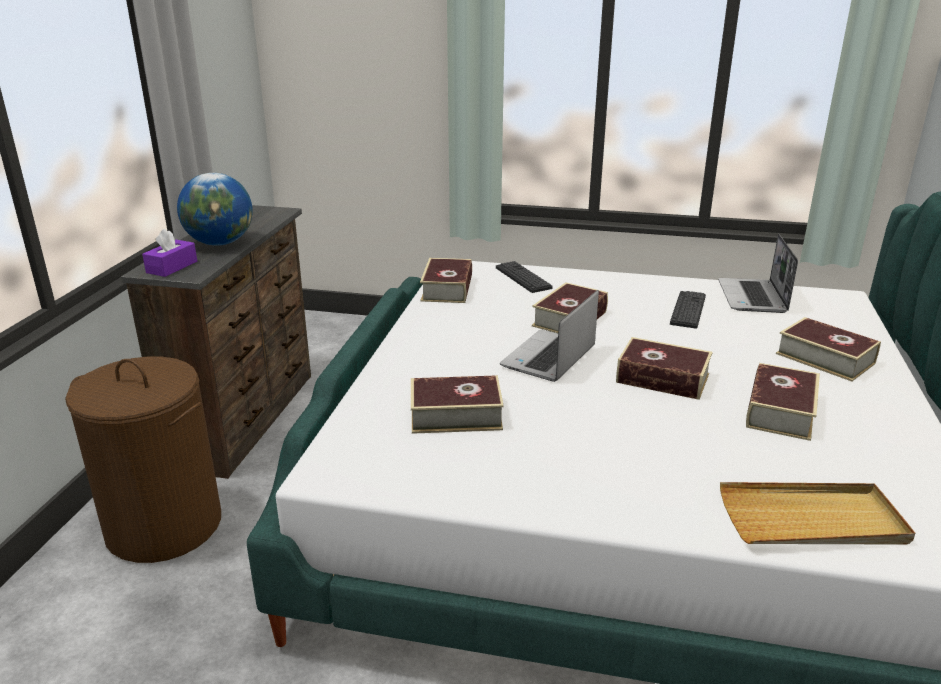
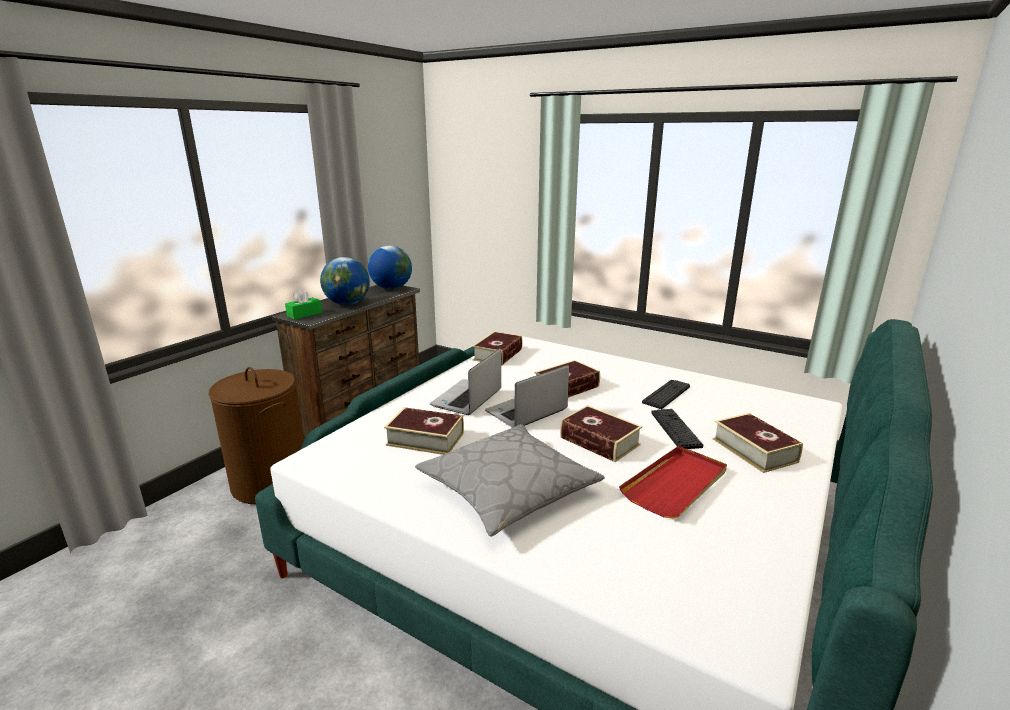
camera: 20 degrees right, 5 degrees down
(172, 267) = (304, 314): purple tissue box -> green tissue box
(259, 212) = (391, 288): none -> globe
(523, 278) = (558, 354): keyboard -> keyboard (675, 429)
(611, 456) = (508, 489): none -> grey pillow
(753, 297) = (731, 393): laptop -> laptop (467, 399)
(780, 411) = (676, 484): book -> red tray
(812, 520) = (626, 576): beige tray -> none

